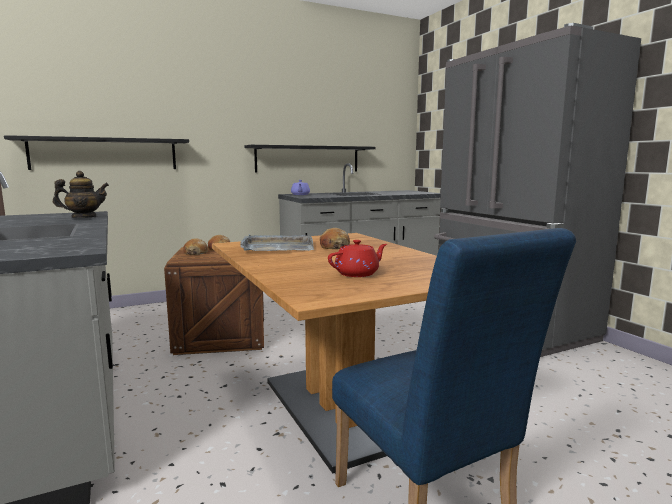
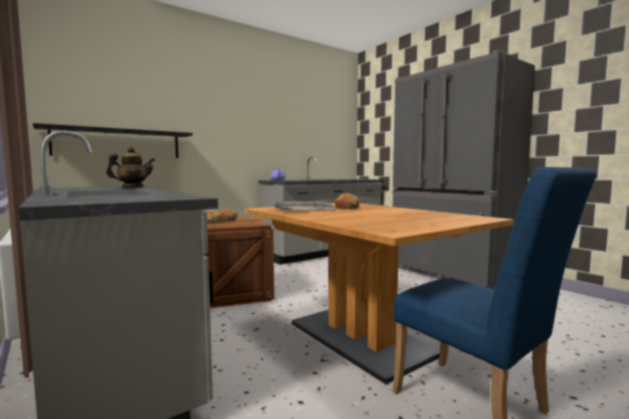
camera: 10 degrees left, 5 degrees down
(308, 159) = (281, 153): black shelf -> none
(358, 273) = (396, 219): red teapot -> none

